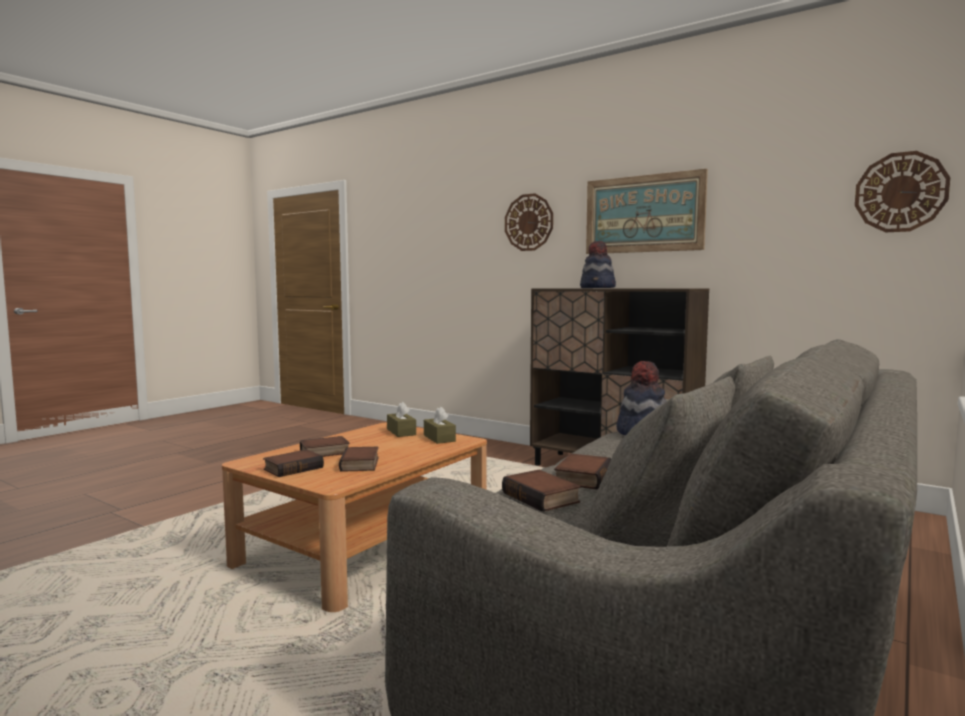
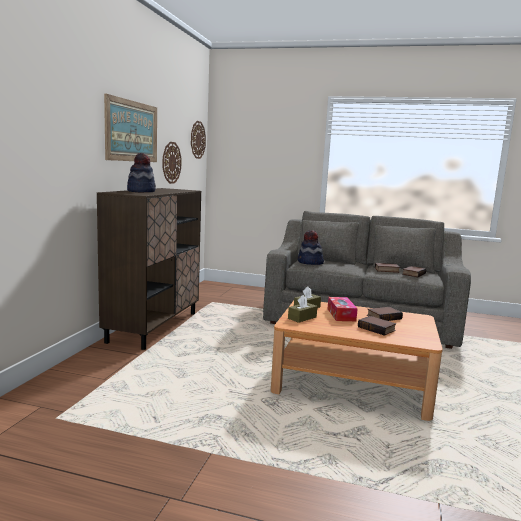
camera: 110 degrees left, 5 degrees up
(293, 468) = (414, 329): book -> none
(395, 447) = (341, 314): none -> tissue box
(529, 222) = (63, 121): wall clock -> wall clock (171, 162)

